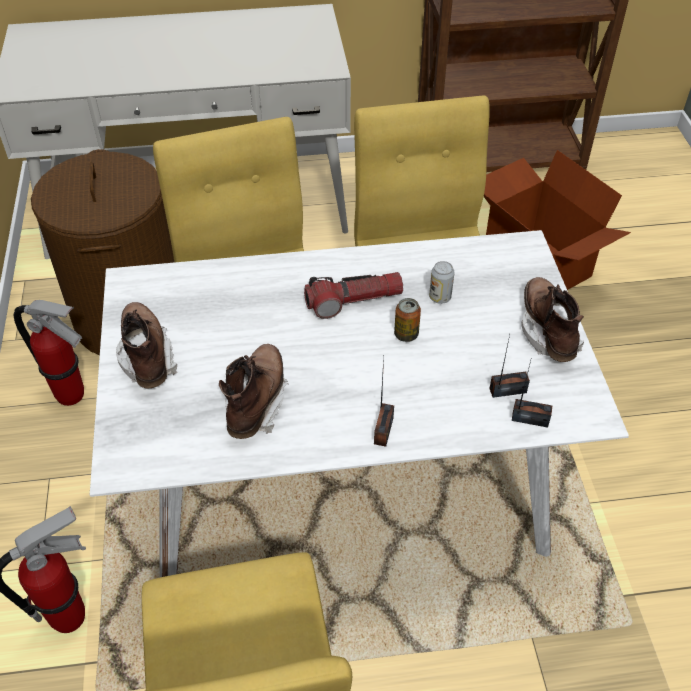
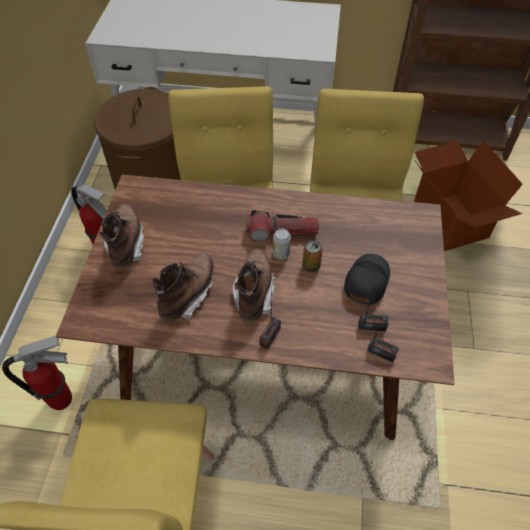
camera: 15 degrees right, 5 degrees up
(344, 490) = (263, 356): white dining table -> brown dining table
(440, 297) = (345, 242): can -> can (281, 254)
(481, 339) = (365, 281): none -> black cap
(547, 331) = (418, 286): brown boot -> brown boot (254, 293)

